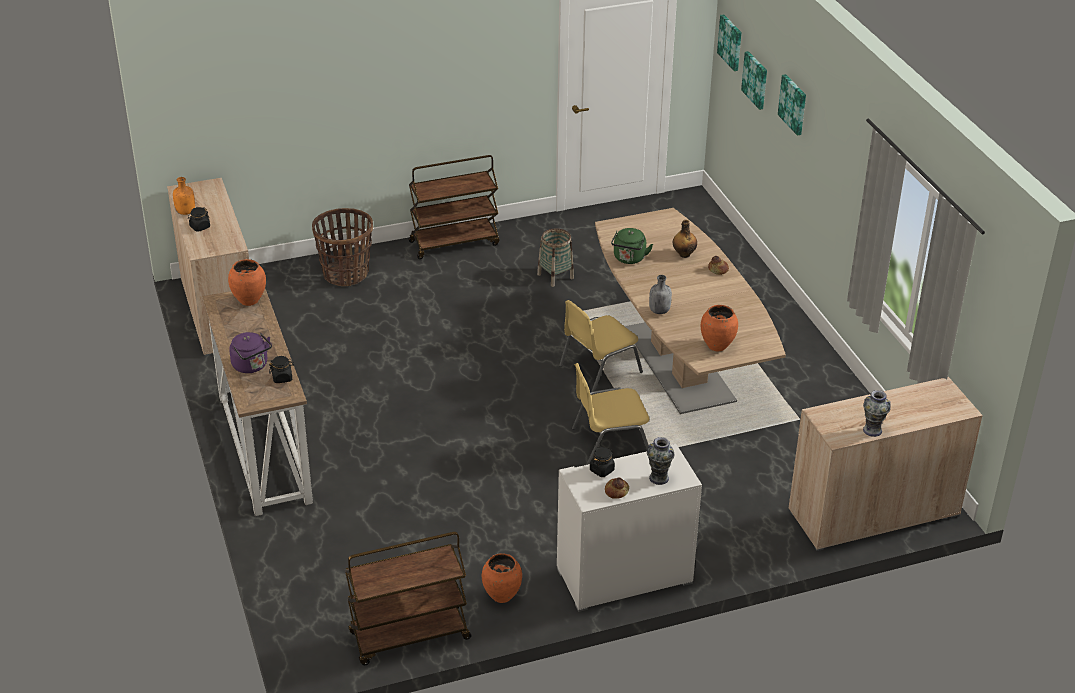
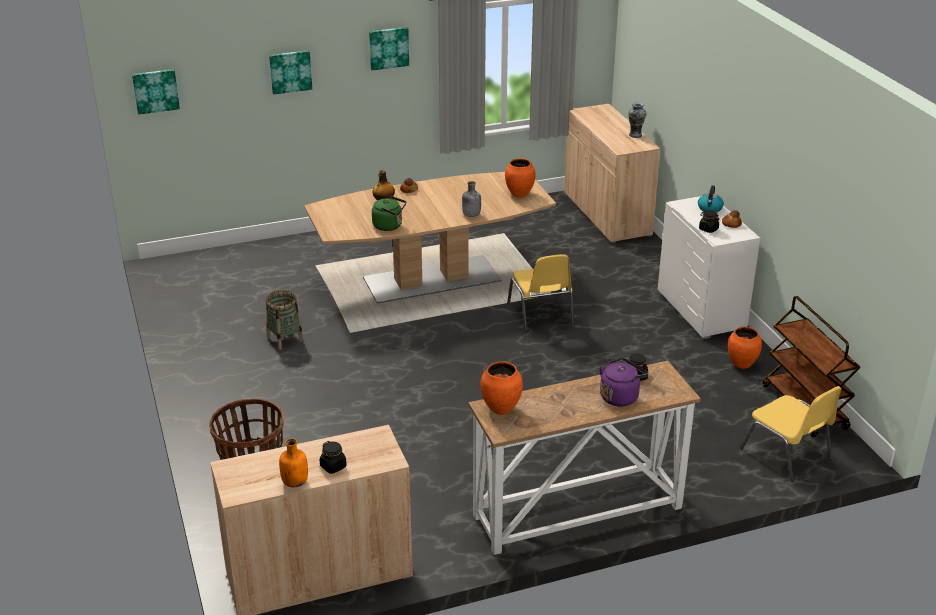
camera: 90 degrees left, 5 degrees down
(454, 242) = (206, 402): brown cart -> none
(598, 369) = (438, 317): yellow chair -> yellow chair (787, 454)
(658, 478) = (710, 208): vase -> kettle
(756, 80) = (216, 94): picture -> picture (388, 48)

